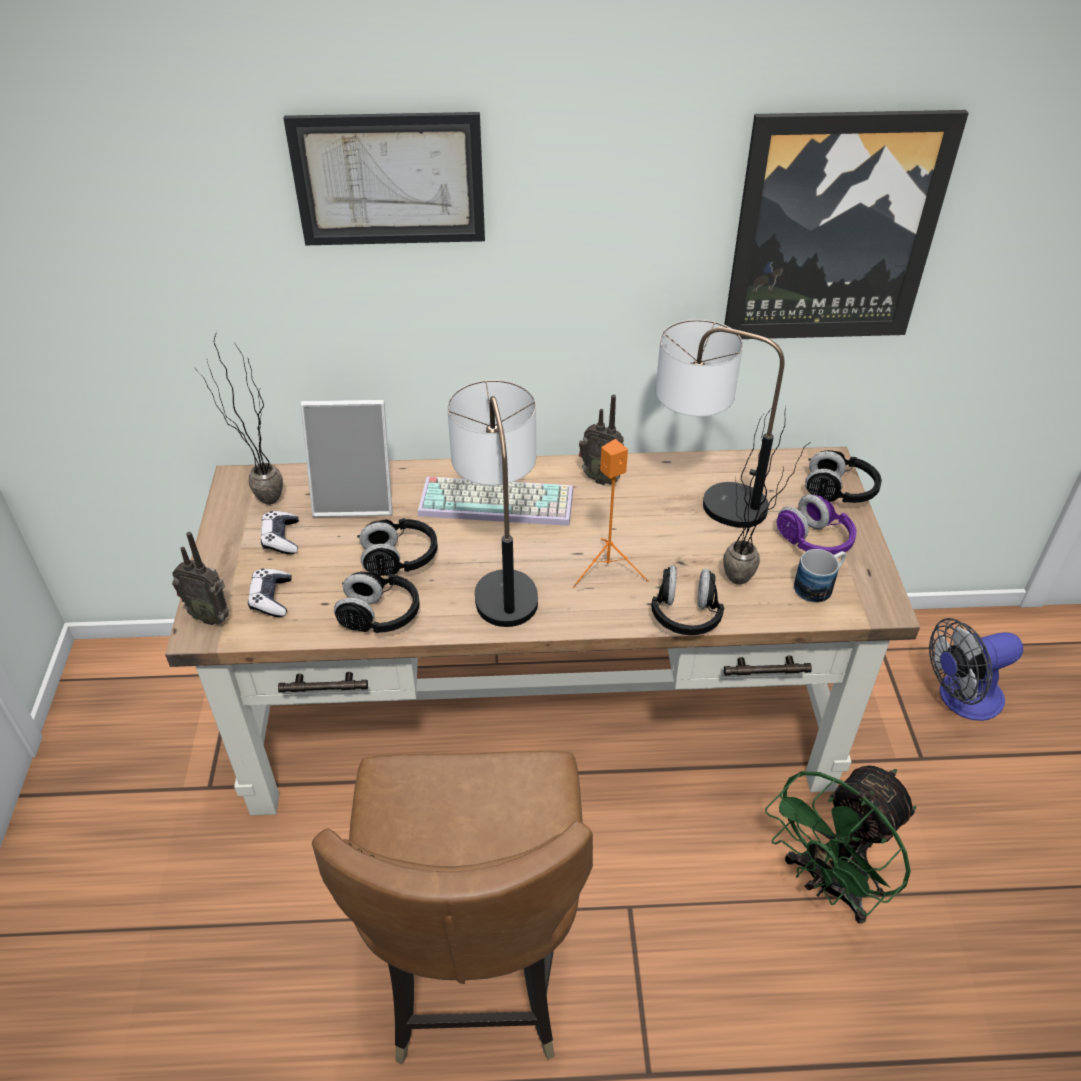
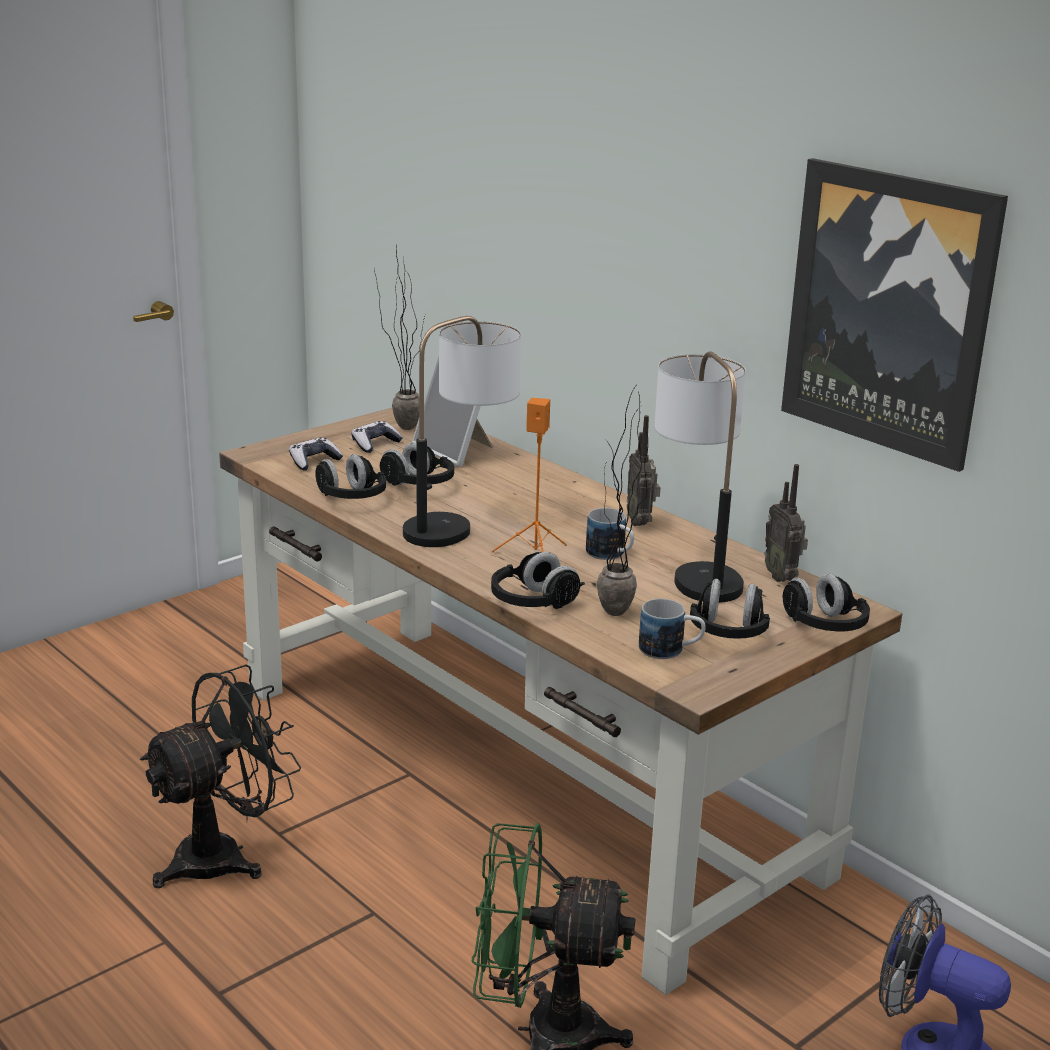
camera: 50 degrees right, 20 degrees down
(211, 616) = (271, 451): radio -> radio (782, 577)
(389, 179) = (555, 163): picture -> none
(475, 971) = (225, 855): brown chair -> black fan
(498, 501) = (541, 495): keyboard -> none
(641, 525) = (611, 555): none -> mug
(813, 541) = (728, 632): purple headphones -> black headphones

